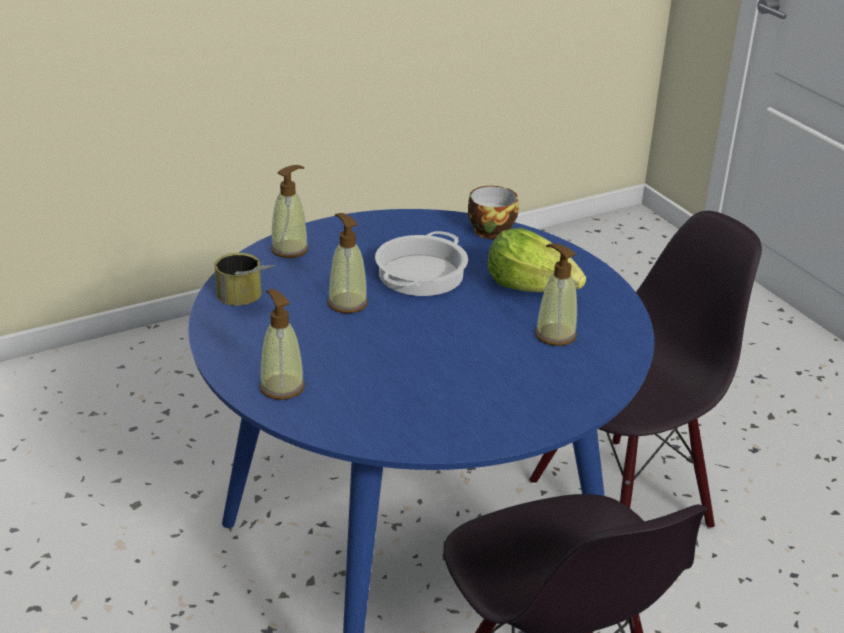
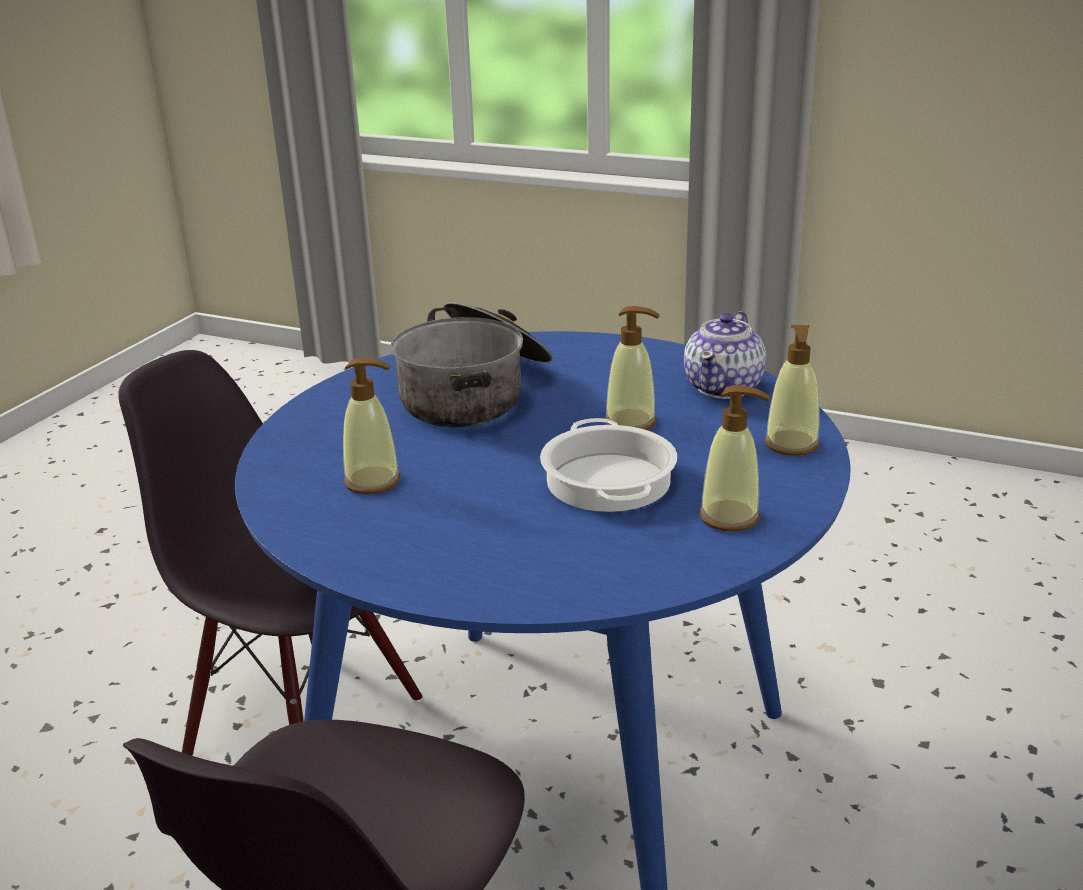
camera: 145 degrees right, 5 degrees down
(246, 300) = (724, 387): can -> teapot
(282, 387) = (568, 350): soap dispenser -> soap dispenser (730, 517)
(408, 377) = (476, 393): none -> cooking pot
(489, 230) = (619, 582): cup -> none
(532, 287) = (459, 524): lettuce -> none

